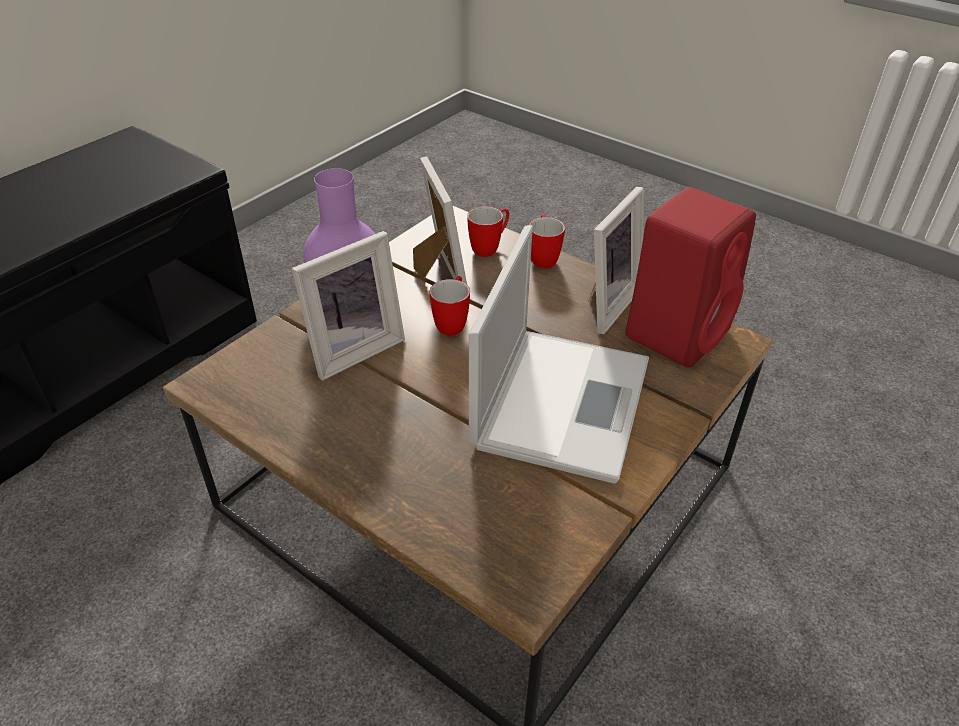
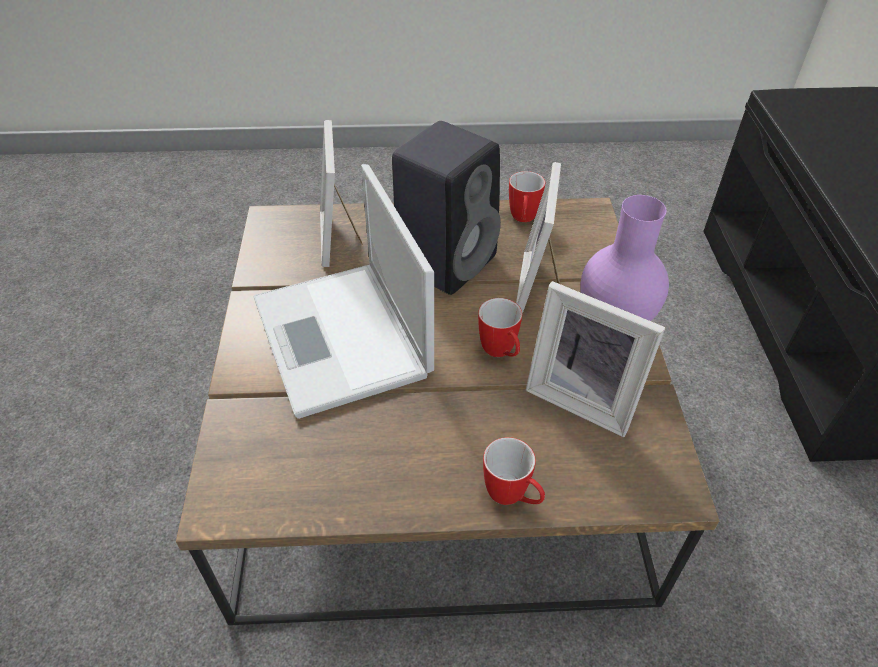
camera: 140 degrees right, 5 degrees up
(395, 416) = (447, 259): none -> black speaker
(490, 248) = (581, 471): mug -> mug (523, 220)
(605, 304) = (388, 470): picture frame -> picture frame (341, 237)
(678, 331) = (287, 480): red speaker -> none

